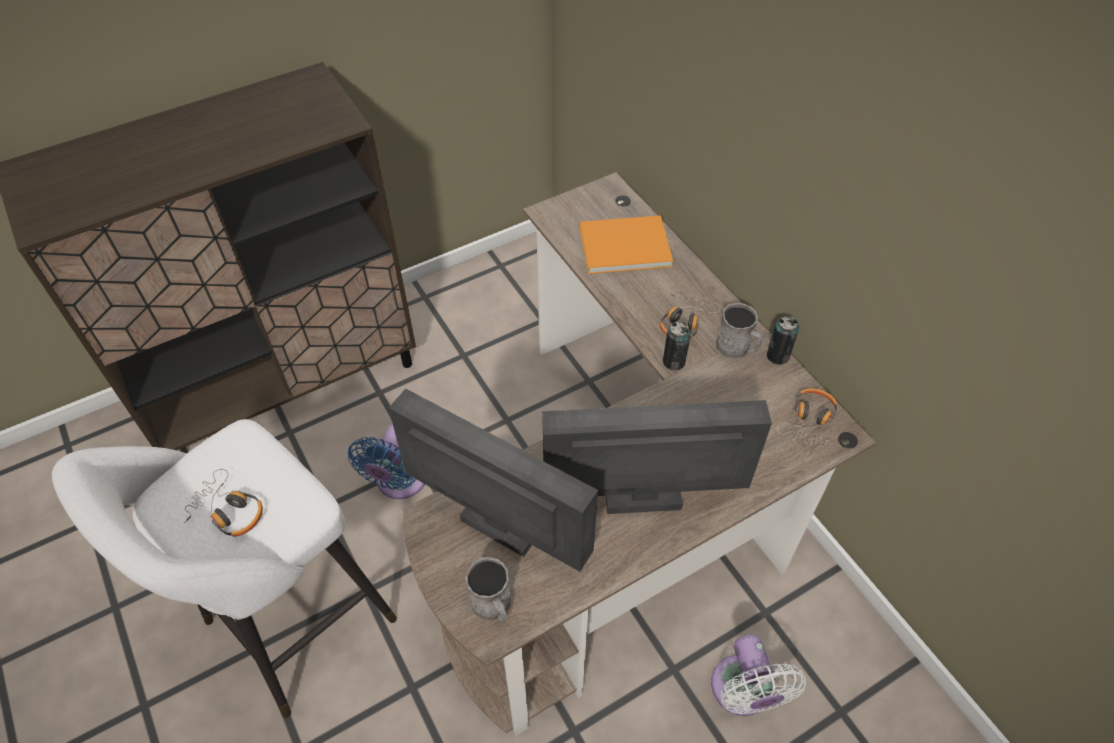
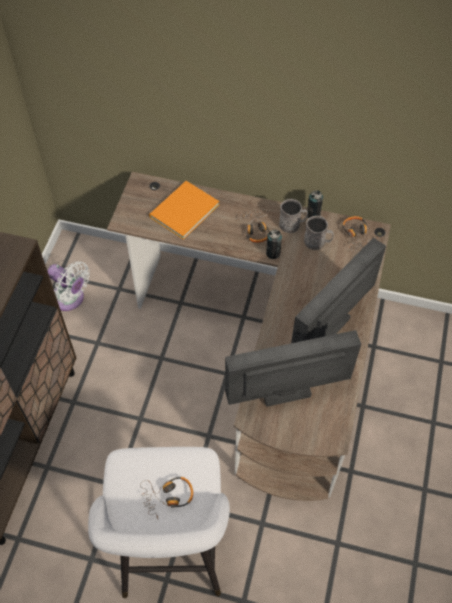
camera: 45 degrees left, 5 degrees up
(398, 482) = (141, 438): blue fan -> none
(493, 606) = (322, 428): grey mug -> grey mug (317, 242)
(743, 693) = (399, 389): white fan -> white fan (70, 299)

